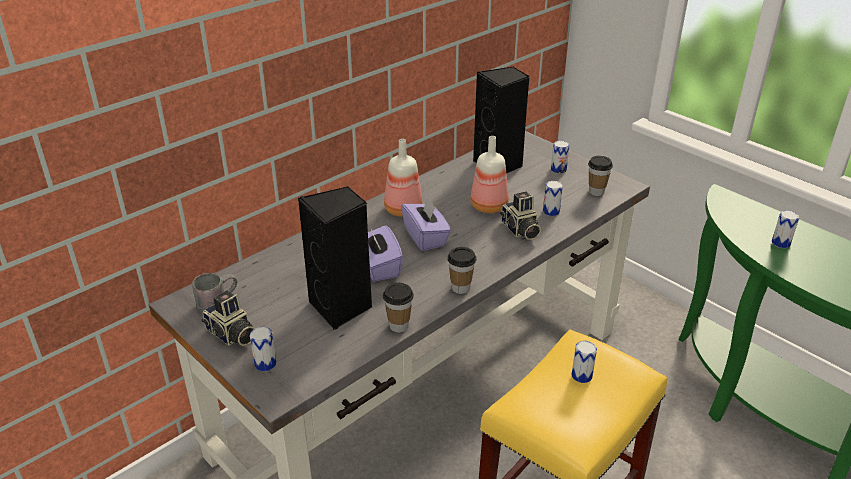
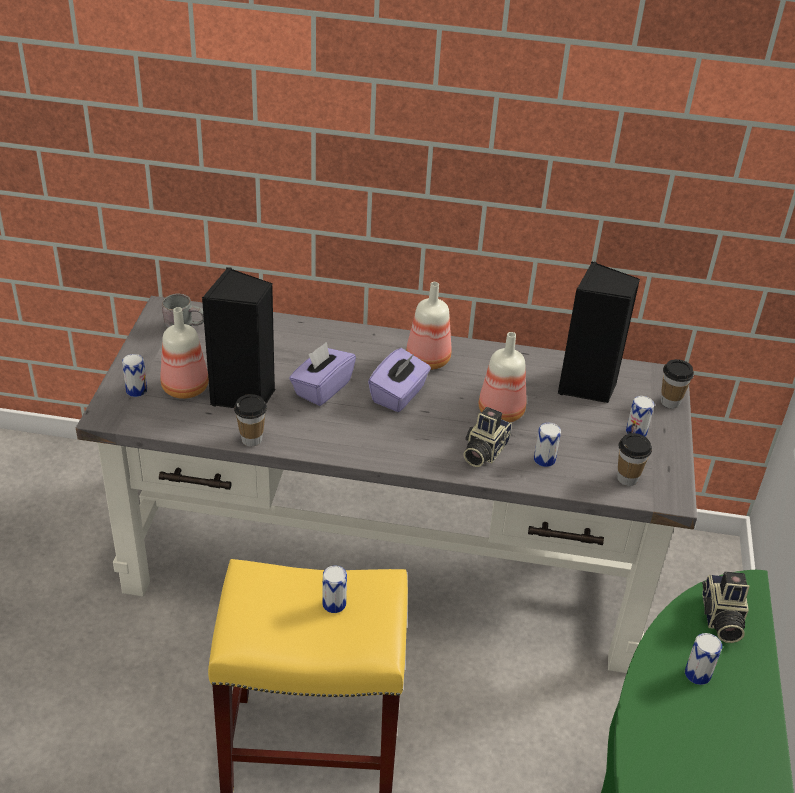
camera: 50 degrees right, 5 degrees up
(231, 335) = (153, 355): camera -> camera (720, 618)
(296, 333) = (187, 387): none -> bottle
(461, 288) = (344, 452): cup -> cup (670, 402)

